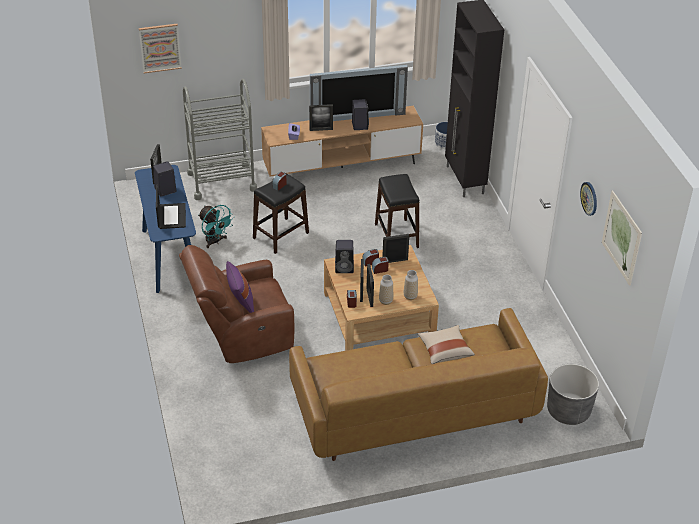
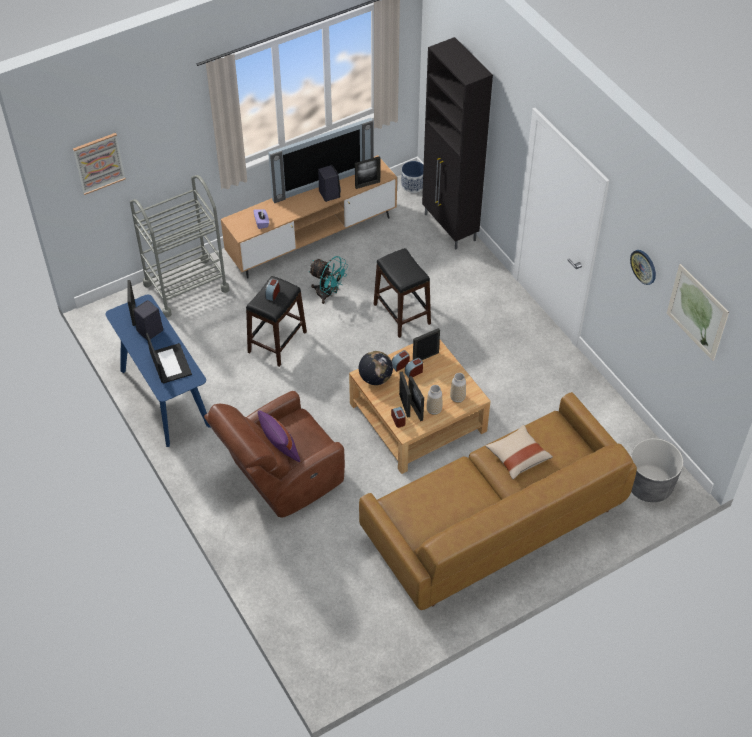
camera: 15 degrees left, 10 degrees up
(215, 241) = (208, 366): turquoise fan -> turquoise fan (328, 294)
(321, 129) = (288, 208): picture frame -> picture frame (367, 184)
(345, 268) = (375, 378): black speaker -> globe

